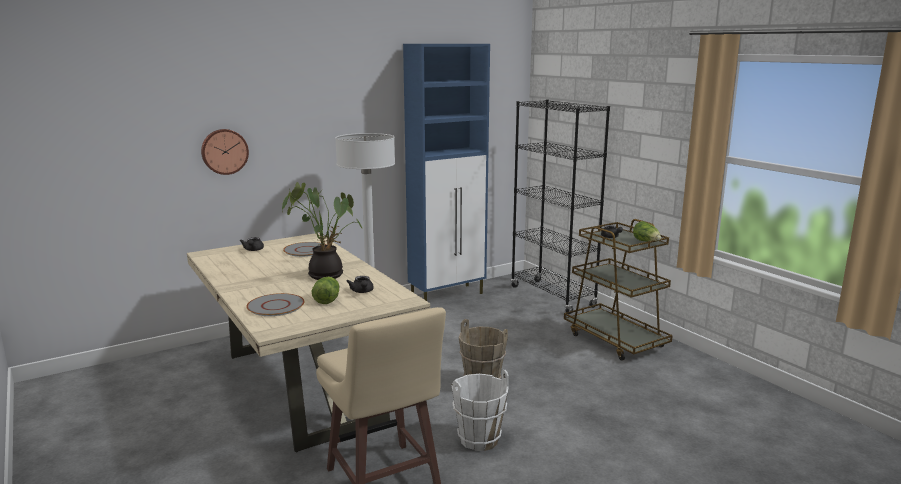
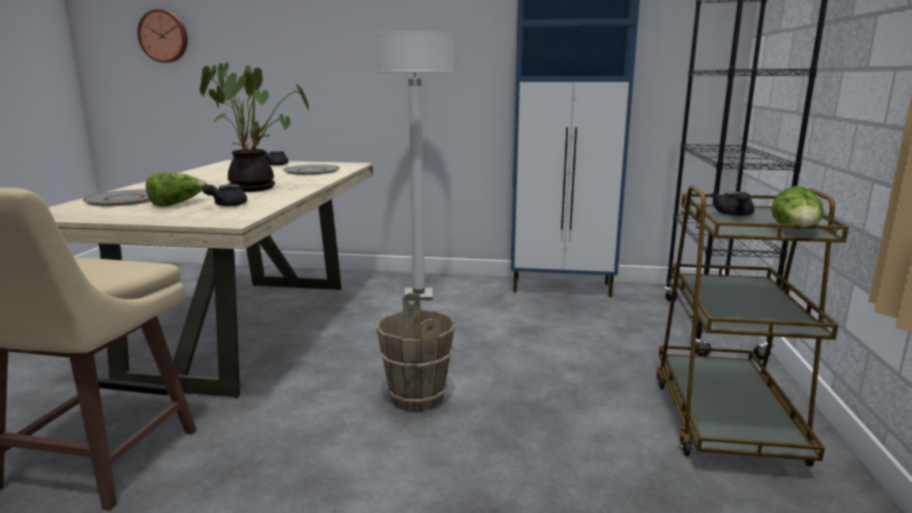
camera: 40 degrees right, 0 degrees up
(224, 151) = (288, 55): wall clock -> wall clock (164, 36)
(478, 439) = (273, 468): white bucket -> none

